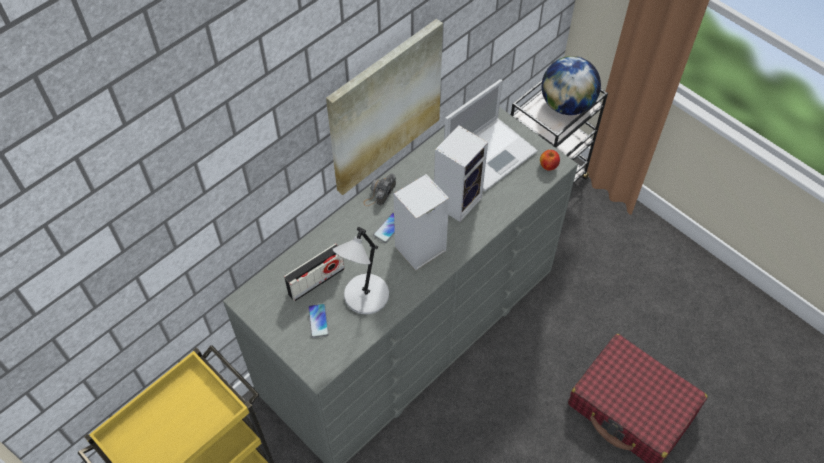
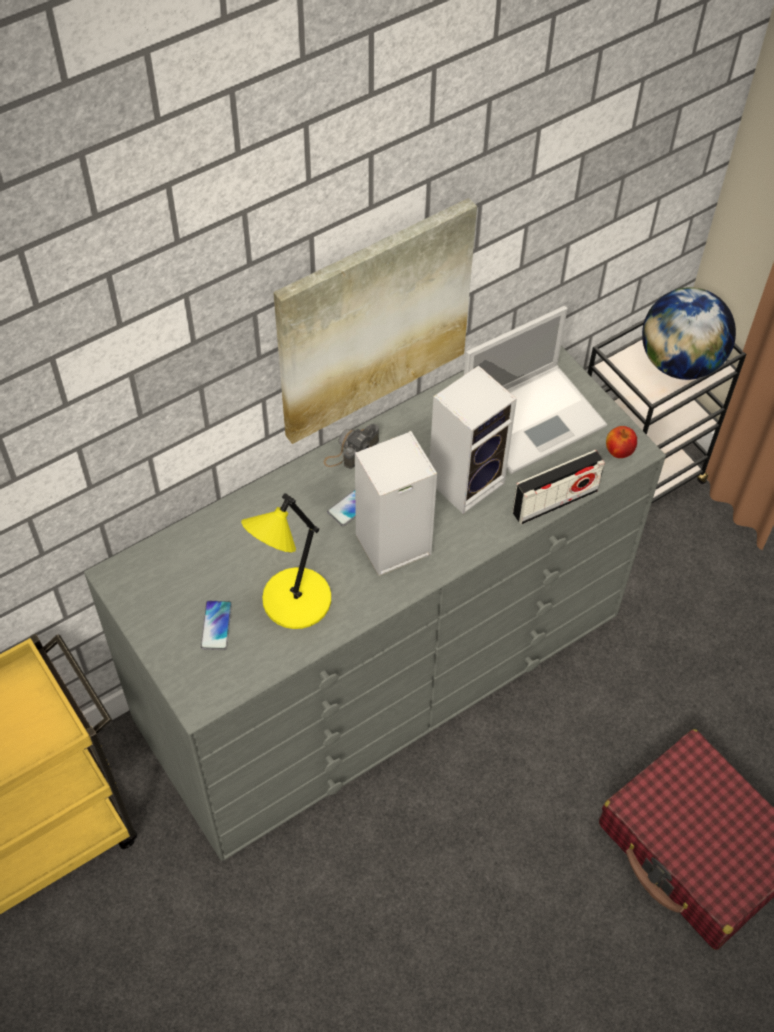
camera: 10 degrees right, 0 degrees up
(316, 281) = (227, 566): radio -> radio (555, 501)
(365, 297) = (294, 602): grey table lamp -> yellow table lamp

